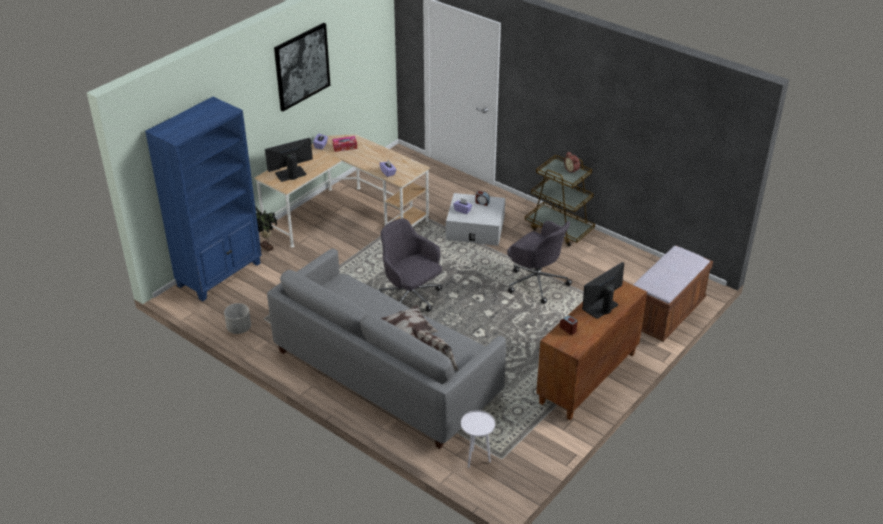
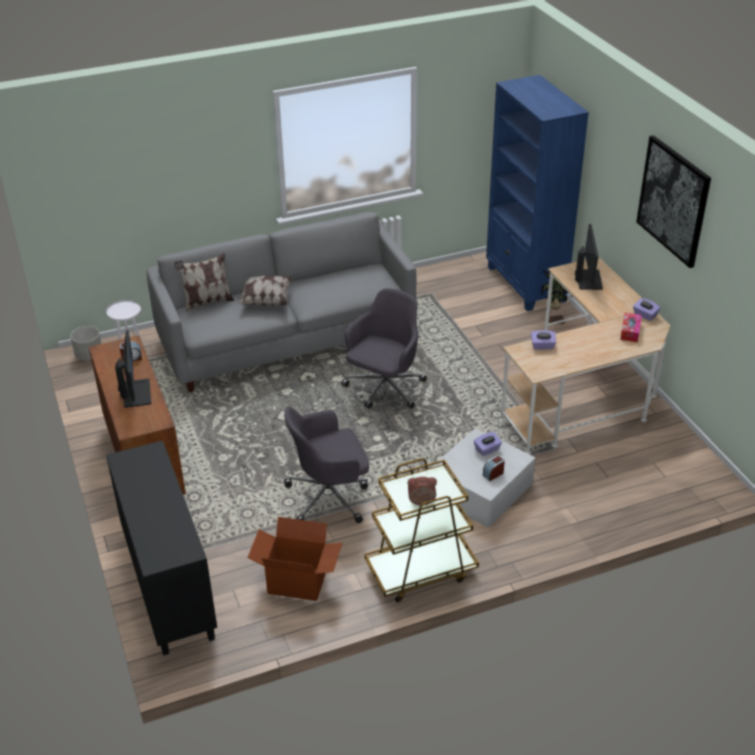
camera: 120 degrees right, 0 degrees up
(239, 328) = (428, 277): grey planter -> grey planter (89, 355)
(410, 298) = (384, 389): grey office chair -> grey office chair turned 45 degrees counterclockwise
(610, 268) = (297, 580): none -> cardboard box
(666, 314) = (167, 585): brown bench -> black cabinet

